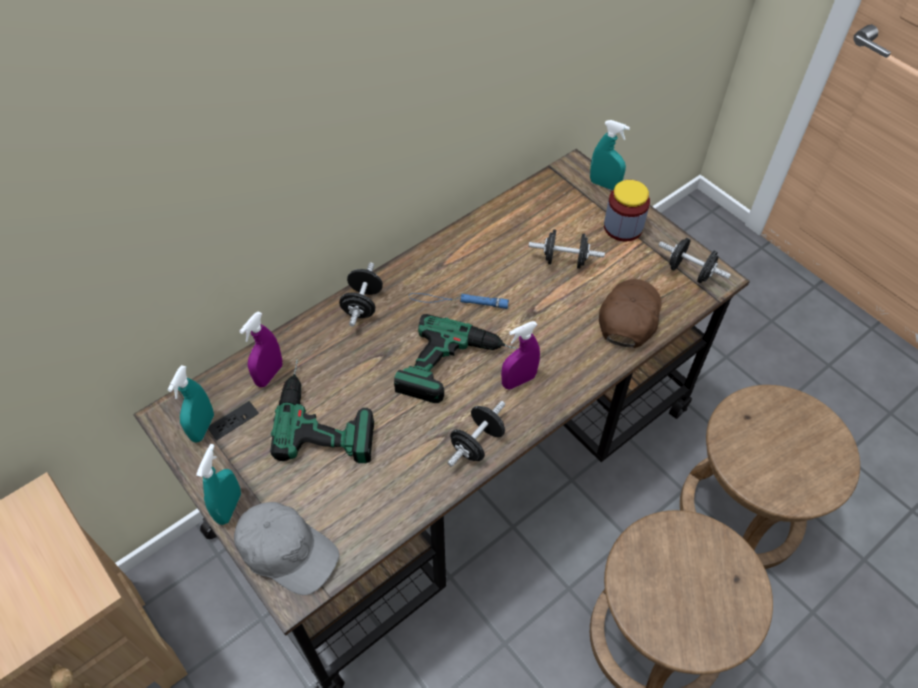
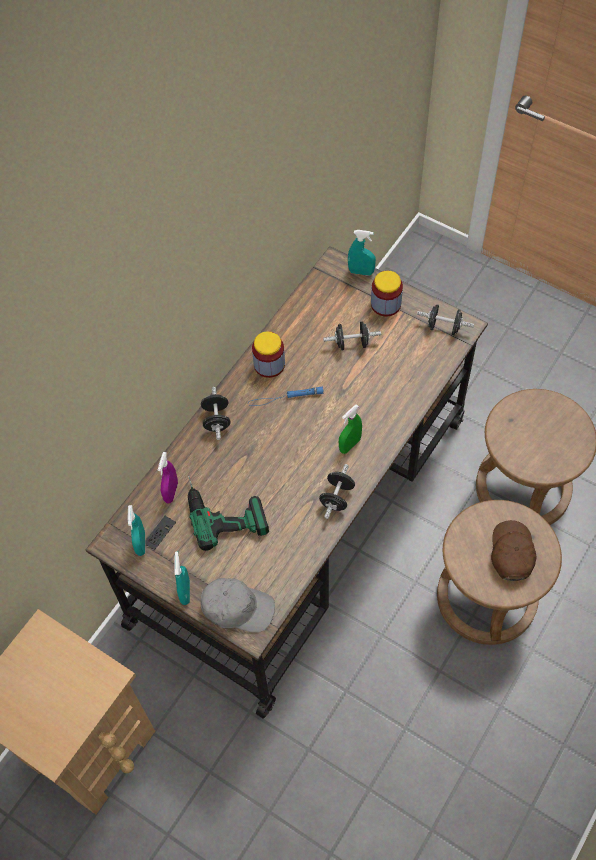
camera: 15 degrees left, 5 degrees up
(453, 258) = (269, 364): none -> jar
(460, 368) = (305, 448): power drill -> none
(518, 381) = (350, 445): purple spray bottle -> green spray bottle
(629, 317) = (411, 375): brown cap -> brown cap (511, 553)

